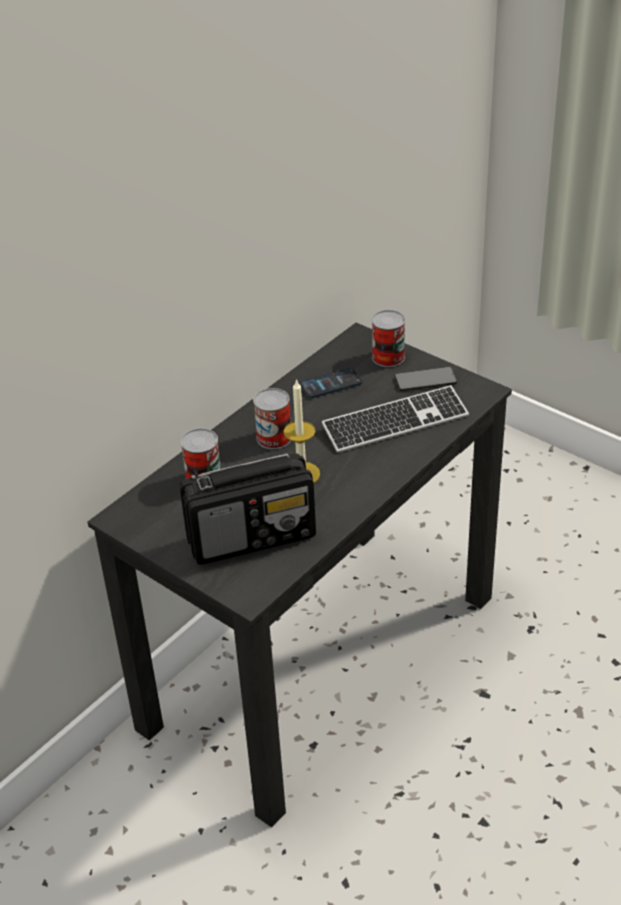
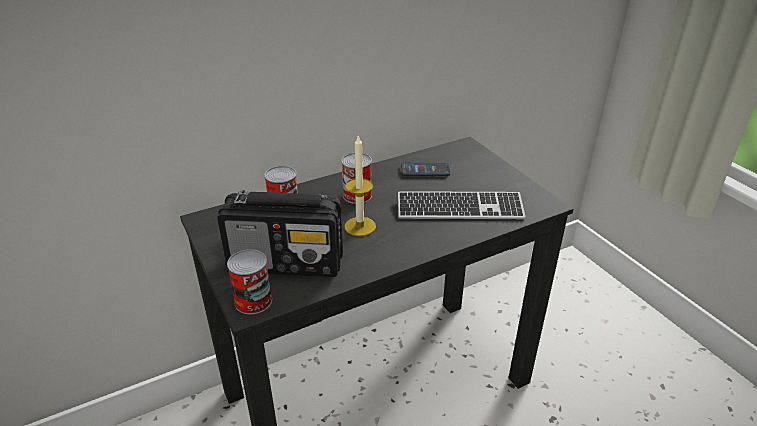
camera: 20 degrees right, 5 degrees down
(388, 357) = (481, 163): can -> can (253, 301)
(425, 380) = (502, 185): phone -> none

